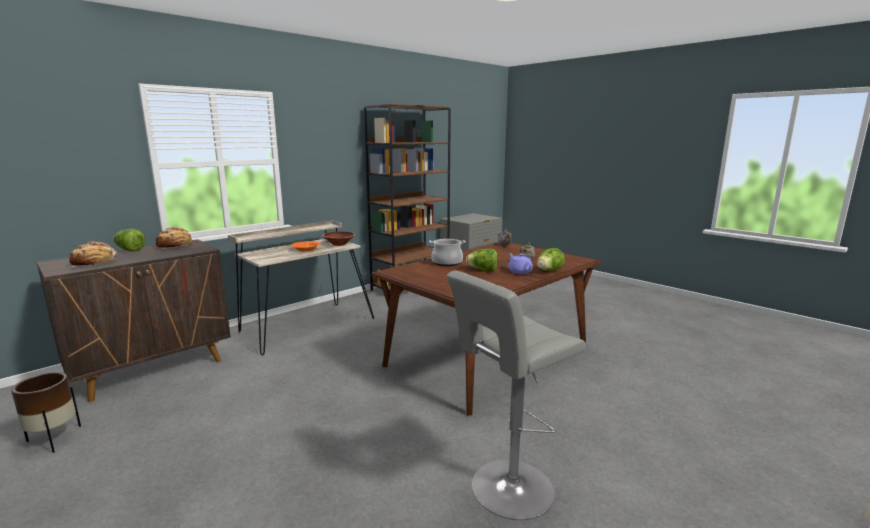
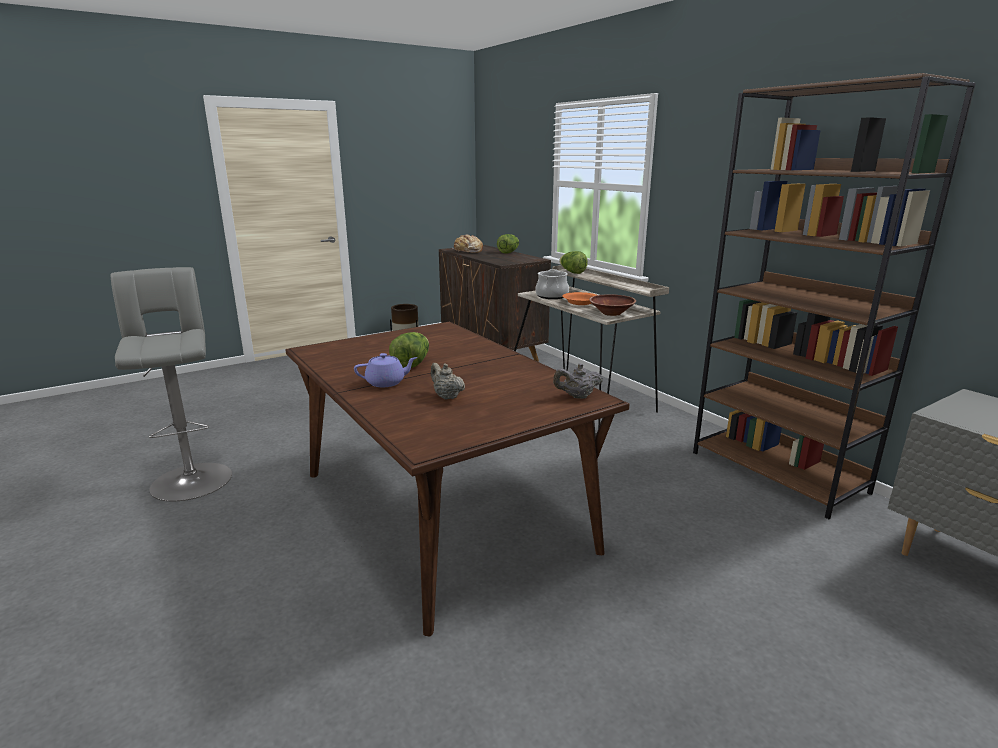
camera: 100 degrees right, 5 degrees up
(175, 246) = (519, 258): bread -> none
(447, 262) = (466, 350): cooking pot -> cooking pot (552, 296)
(548, 271) = (372, 401): lettuce -> lettuce (572, 272)

